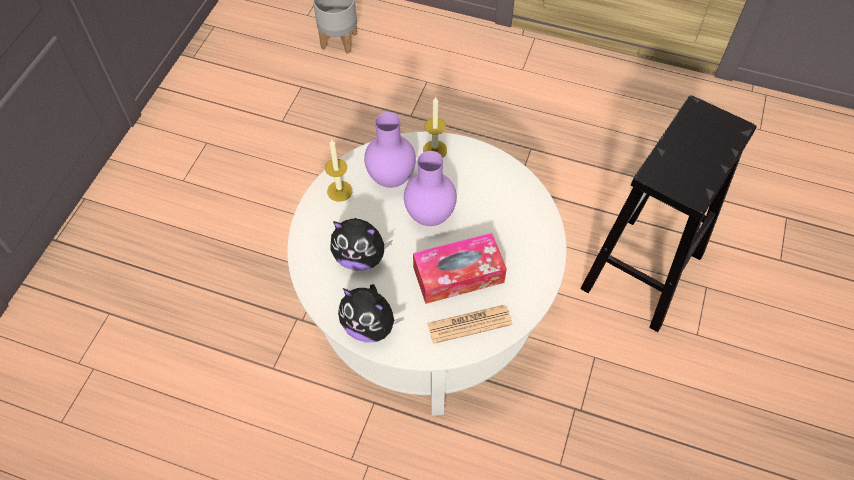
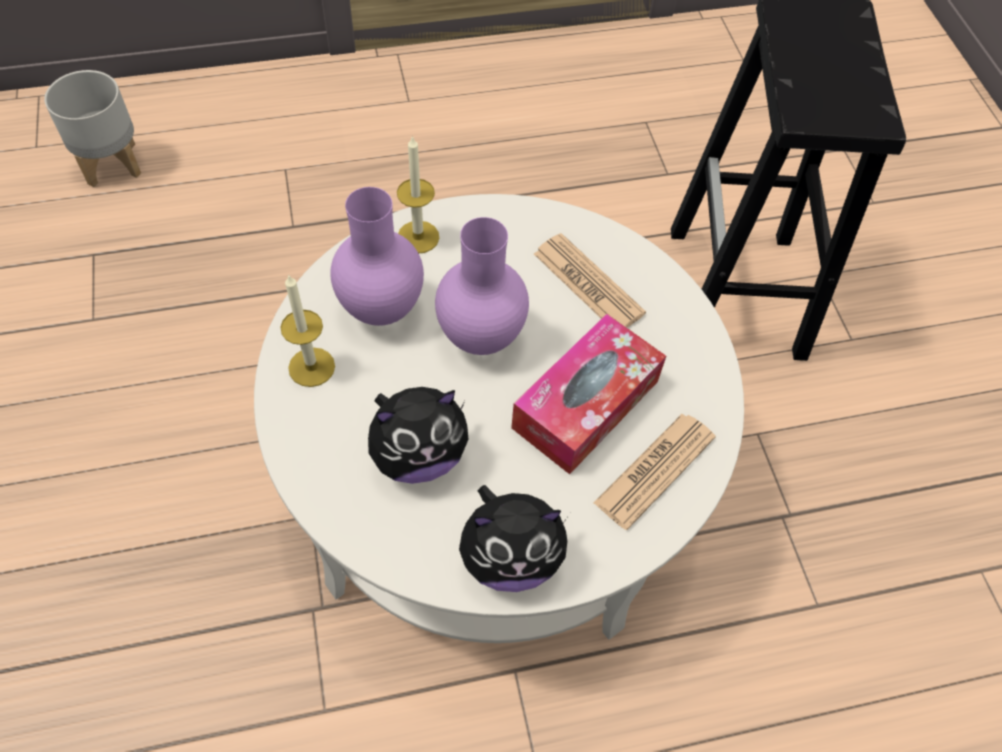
camera: 35 degrees left, 0 degrees up
(505, 215) = (588, 284): none -> newspaper

